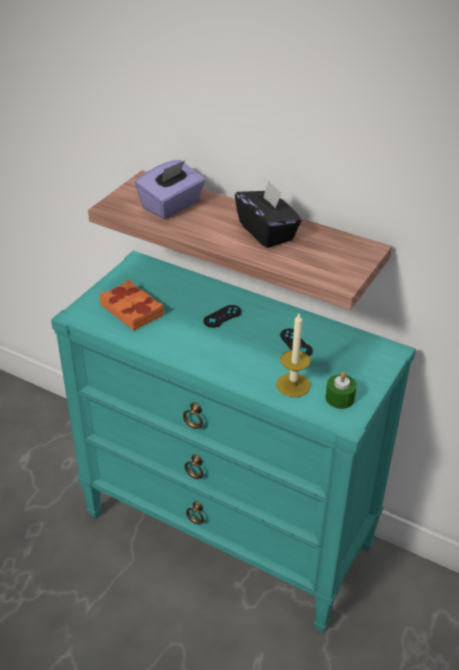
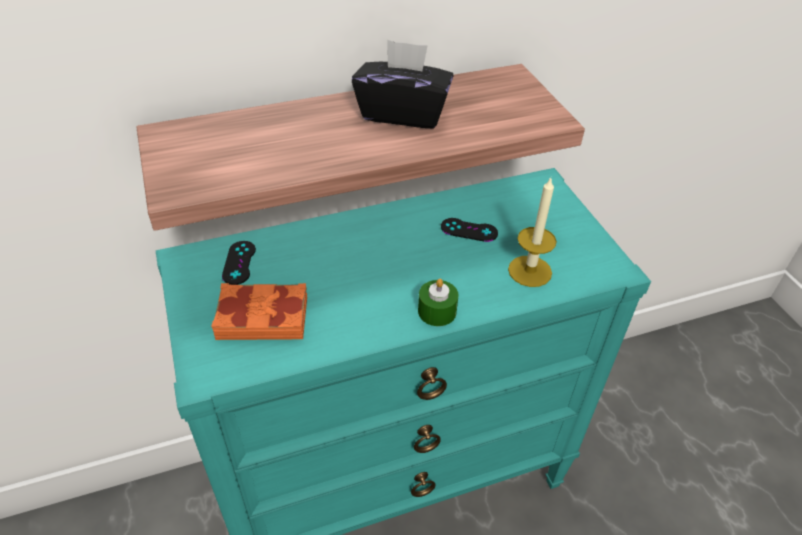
camera: 50 degrees left, 5 degrees up
(172, 205) = (252, 144): purple tissue box -> none
(222, 316) = (366, 253): black game controller -> black game controller (239, 262)
(340, 398) = (579, 252): green candle -> green candle (437, 311)

